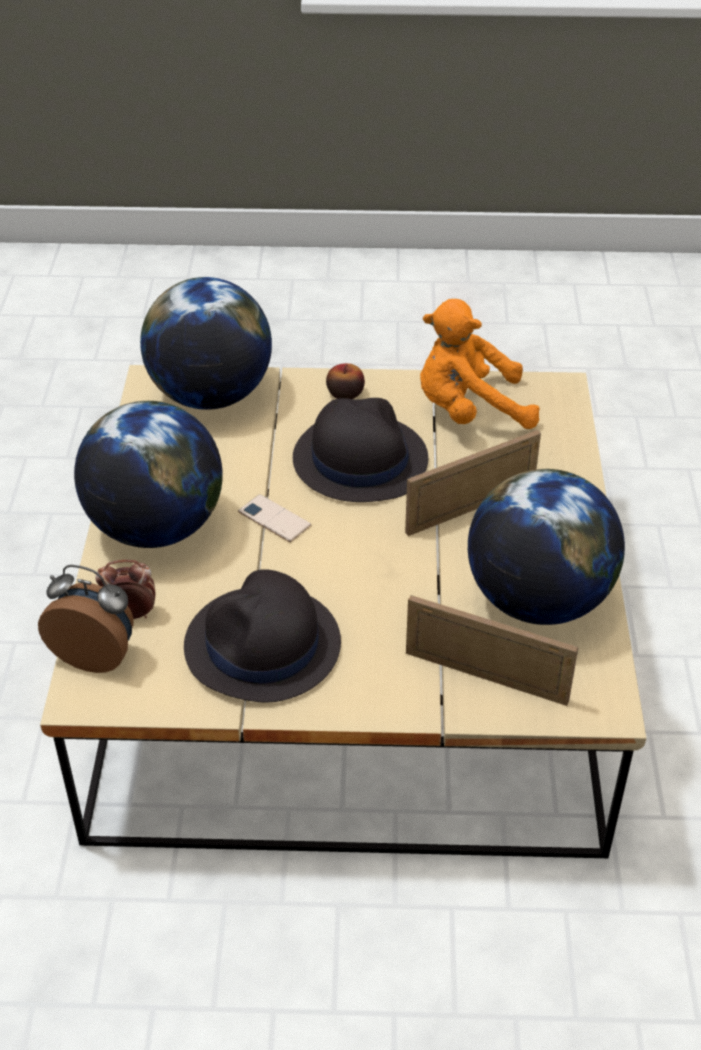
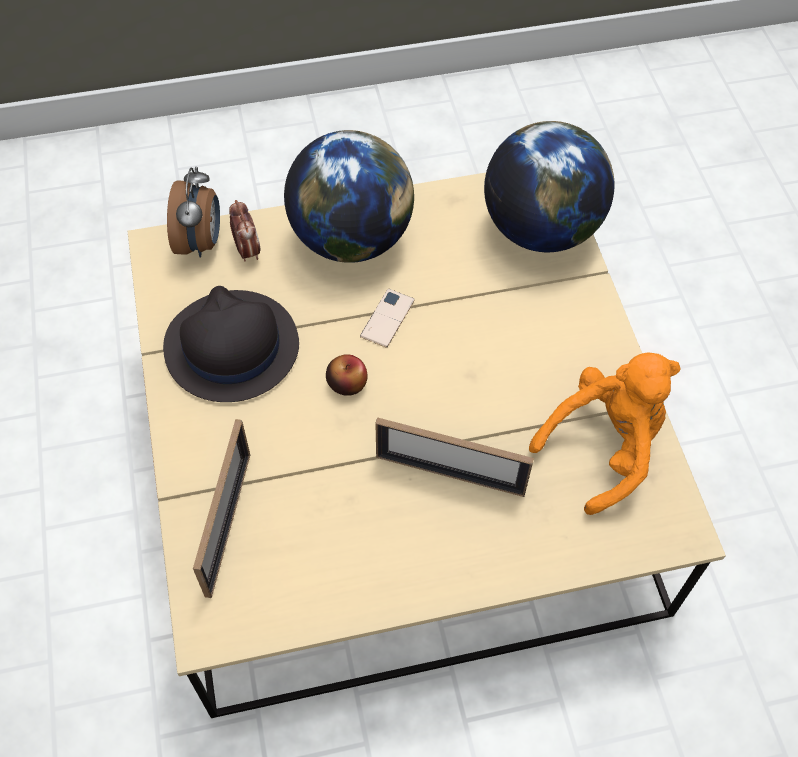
camera: 75 degrees right, 15 degrees up
(345, 394) = (588, 333): apple -> apple (347, 383)
(359, 459) = (491, 365): black hat -> none
(469, 411) = (604, 447): orange plush toy -> orange plush toy turned 75 degrees clockwise
(470, 509) = (450, 474): picture frame -> picture frame turned 150 degrees clockwise
(538, 600) = (335, 553): globe -> none

